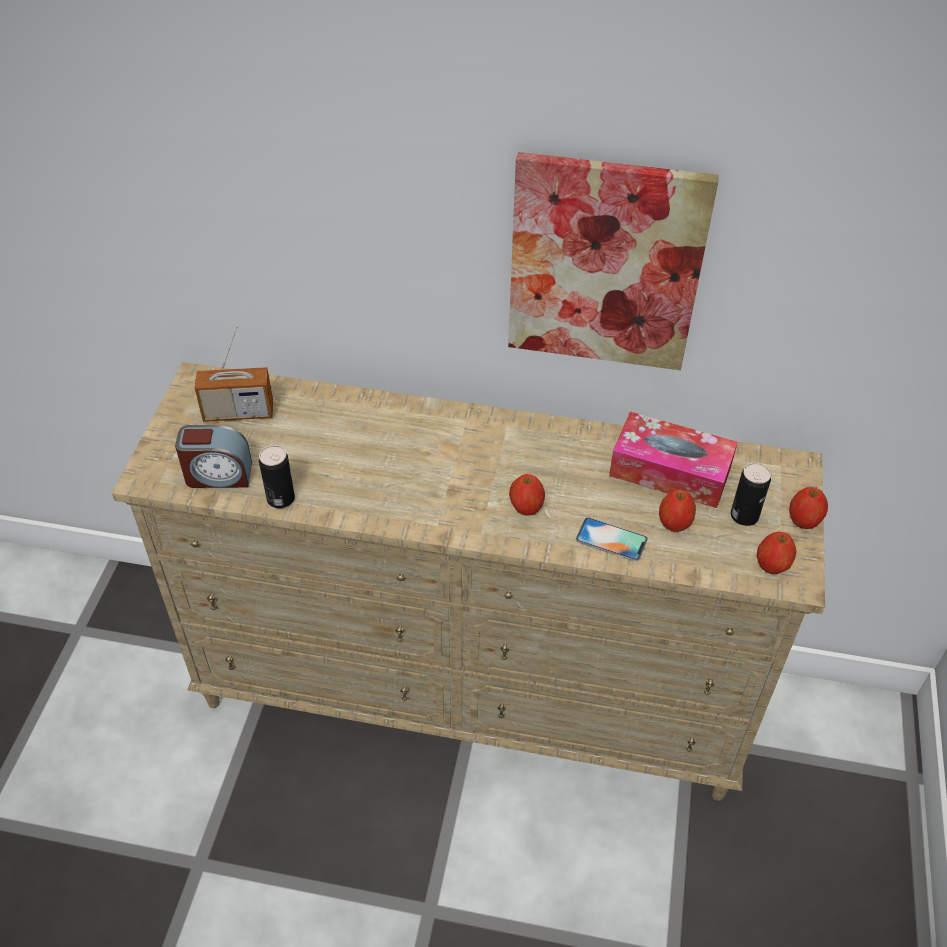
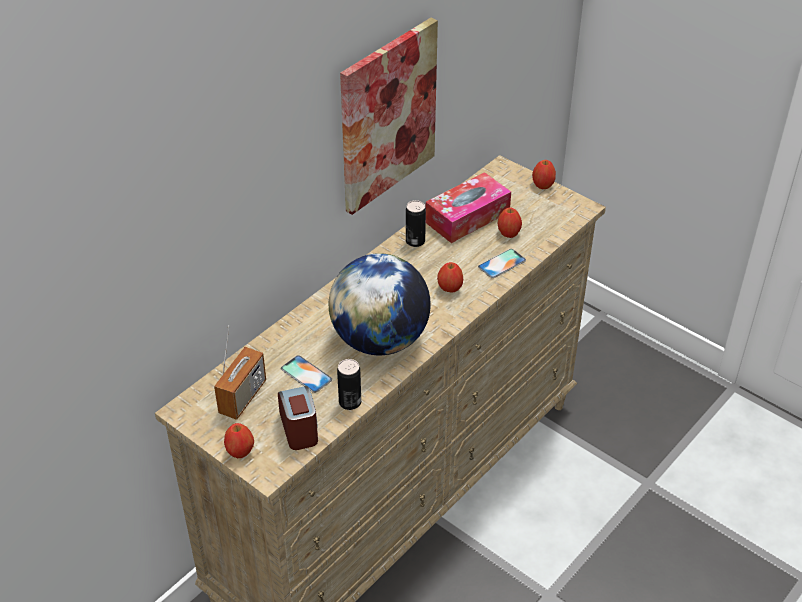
camera: 60 degrees left, 5 degrees down
(218, 475) = (299, 429): alarm clock -> alarm clock turned 45 degrees counterclockwise
(301, 445) = (306, 374): none -> phone
(394, 482) = (380, 340): none -> globe
(744, 516) = (523, 205): can -> can (415, 241)
(772, 566) = (565, 211): apple -> apple (240, 451)

